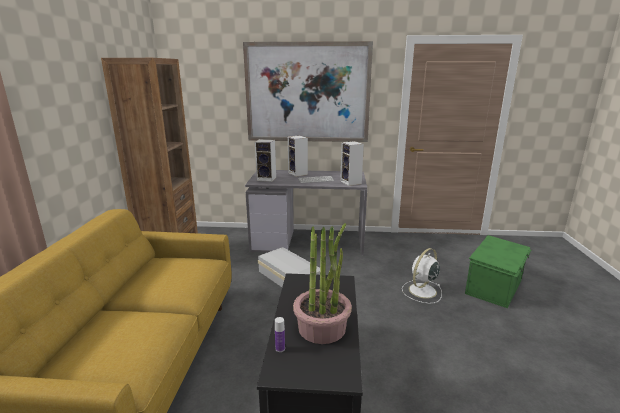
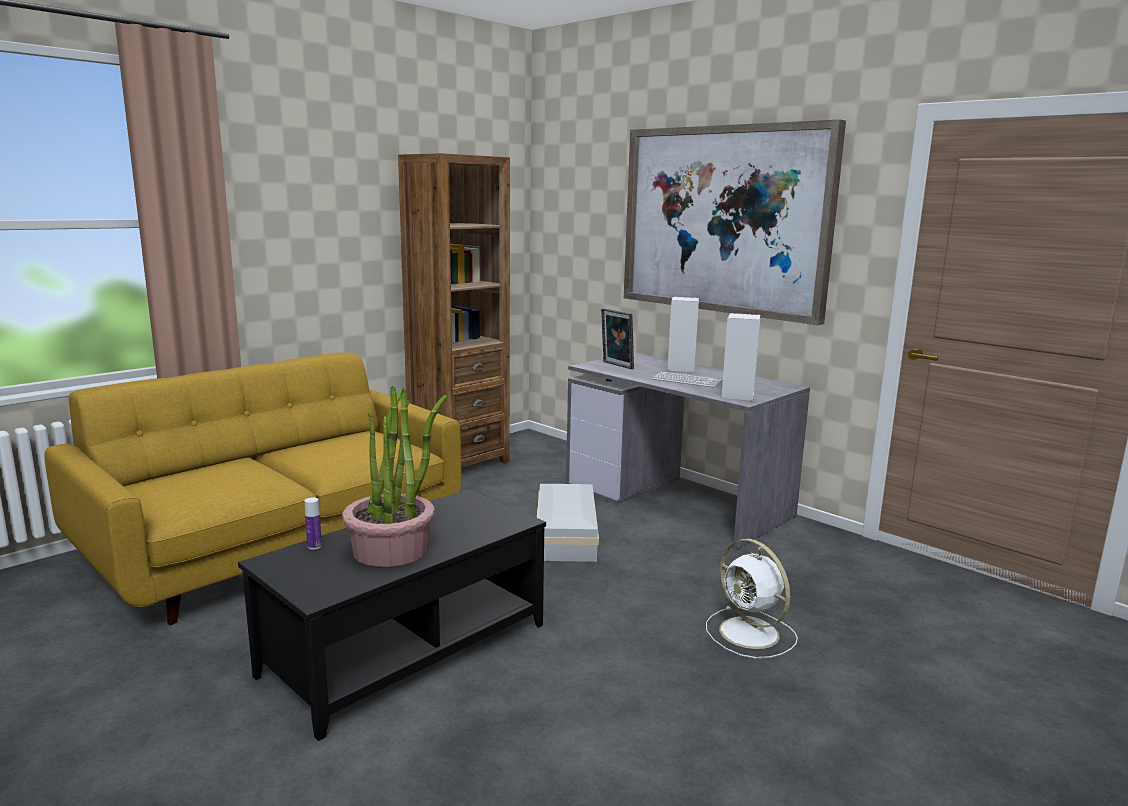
camera: 40 degrees right, 5 degrees down
(267, 179) = (616, 365): speaker -> picture frame
(421, 291) = (751, 634): white fan -> white fan turned 120 degrees counterclockwise
(495, 286) = (932, 694): green storage box -> none

